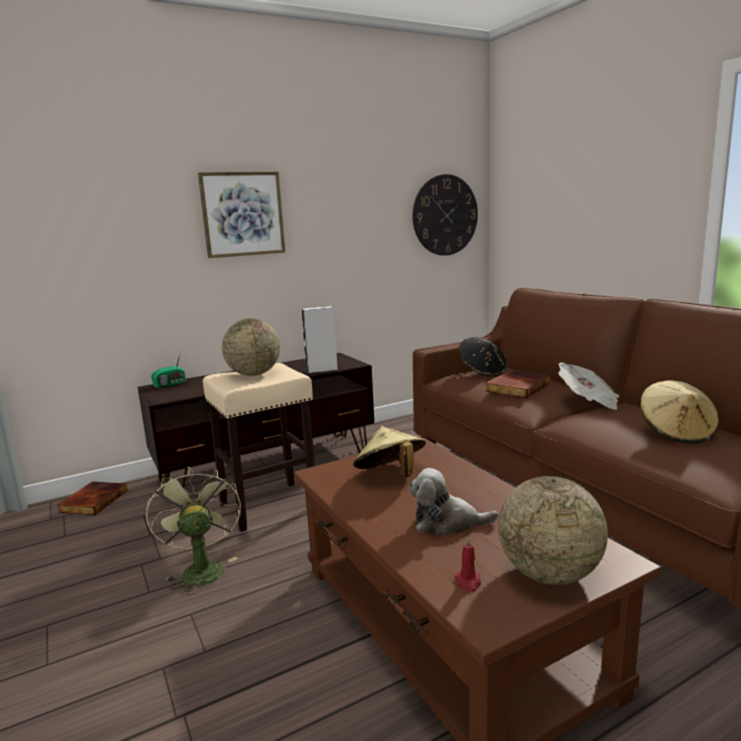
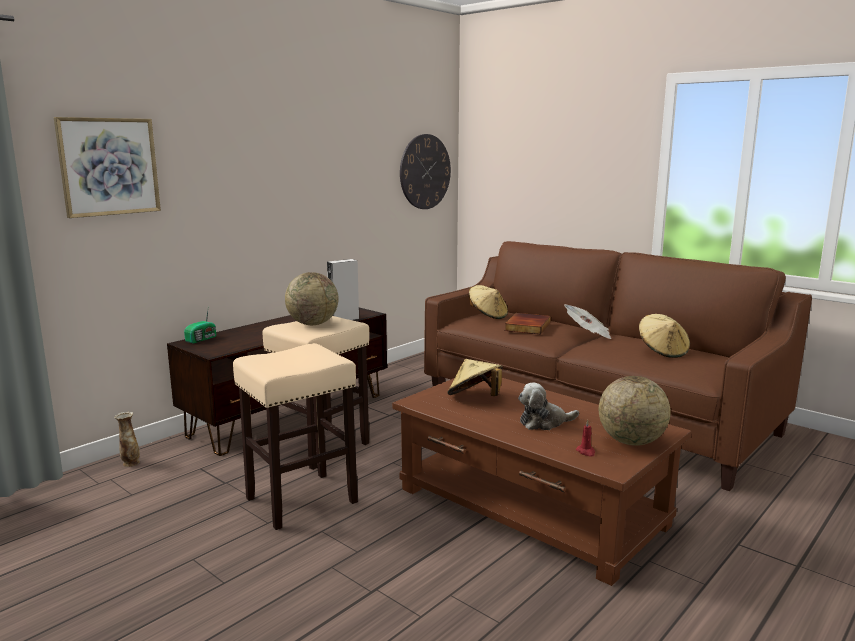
camera: 20 degrees left, 0 degrees up
(93, 501) = (130, 463): book -> vase
(200, 569) = (300, 500): green fan -> beige stool
(242, 214) = (261, 169): picture -> picture (109, 166)
(482, 372) = (487, 315): black hat -> beige hat

